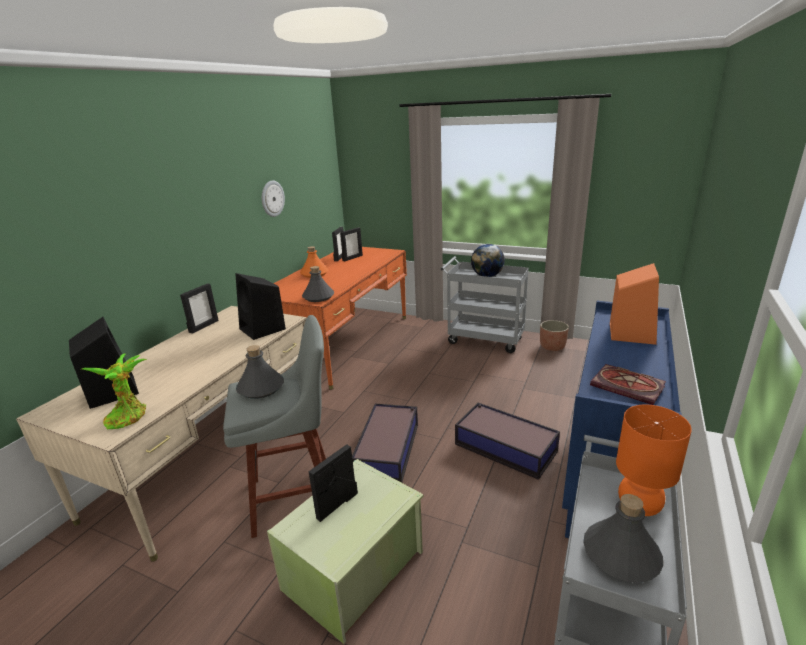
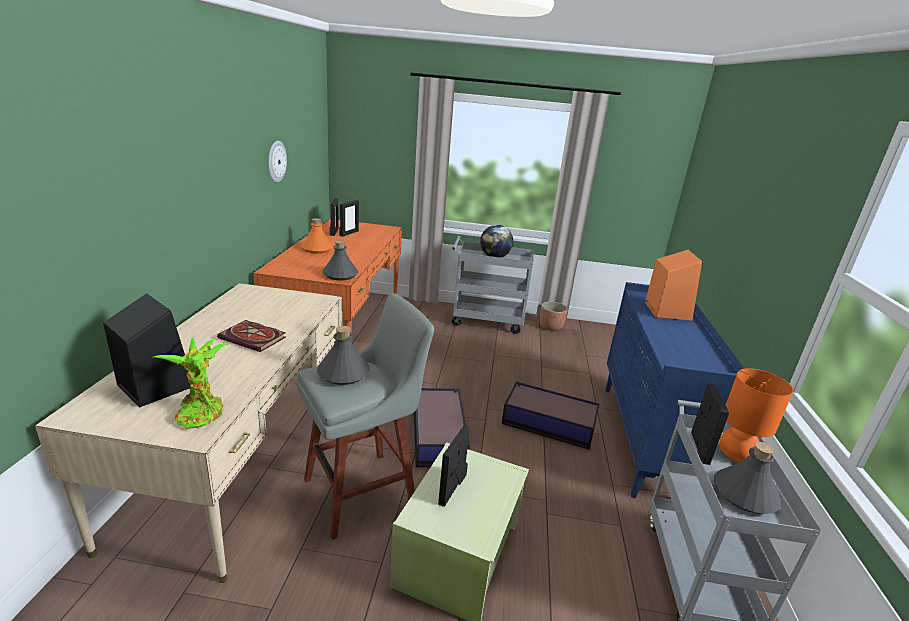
camera: 20 degrees left, 0 degrees up
(204, 326) = (221, 307): picture frame -> picture frame (698, 447)
(263, 329) = (300, 310): black speaker -> none
(629, 386) = (694, 356): book -> book (254, 338)

